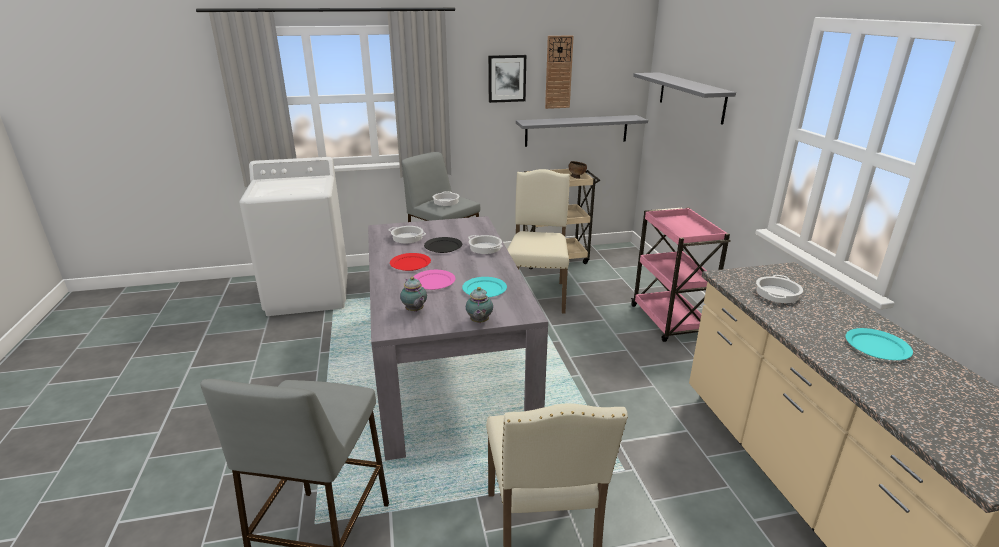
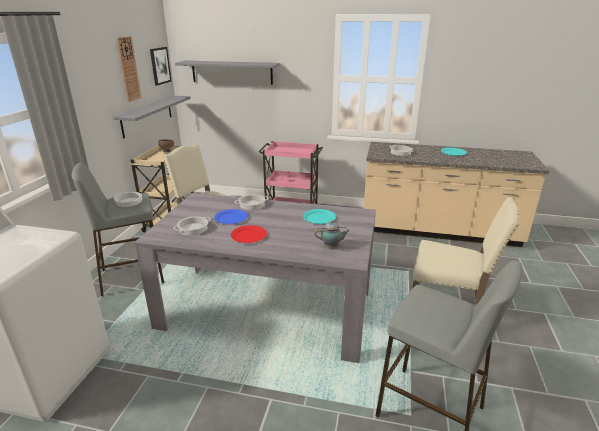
camera: 65 degrees left, 0 degrees up
(434, 281) = (290, 232): pink plate -> none
(443, 246) = (231, 218): black plate -> blue plate
(479, 322) = (364, 228): teapot -> none
(506, 78) = (99, 79): picture -> picture (160, 65)

